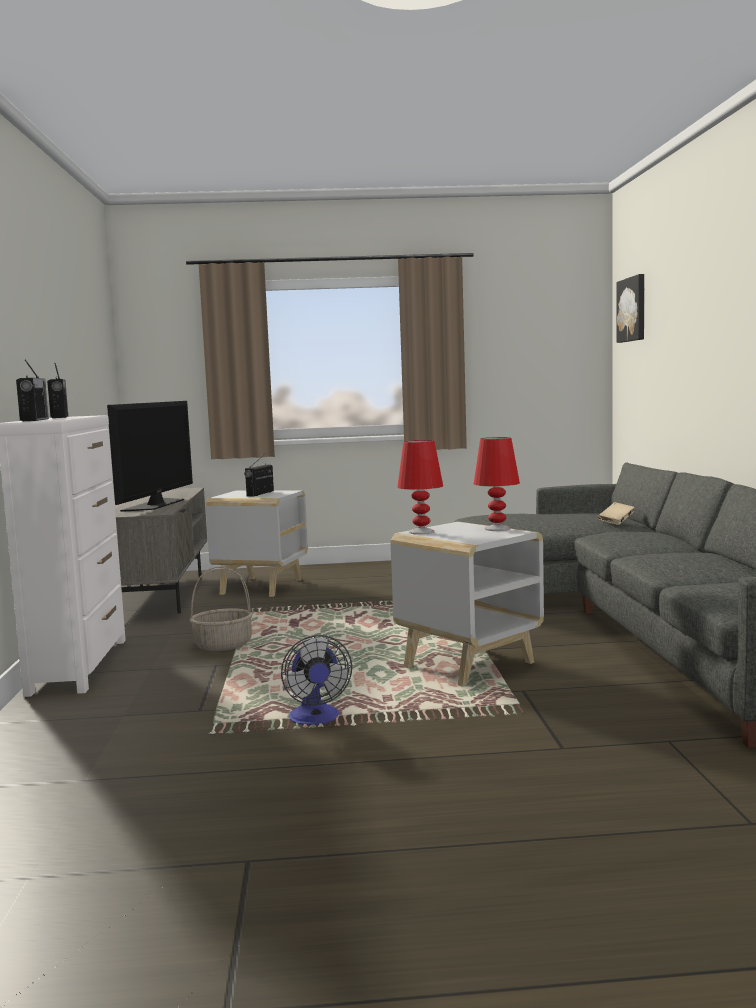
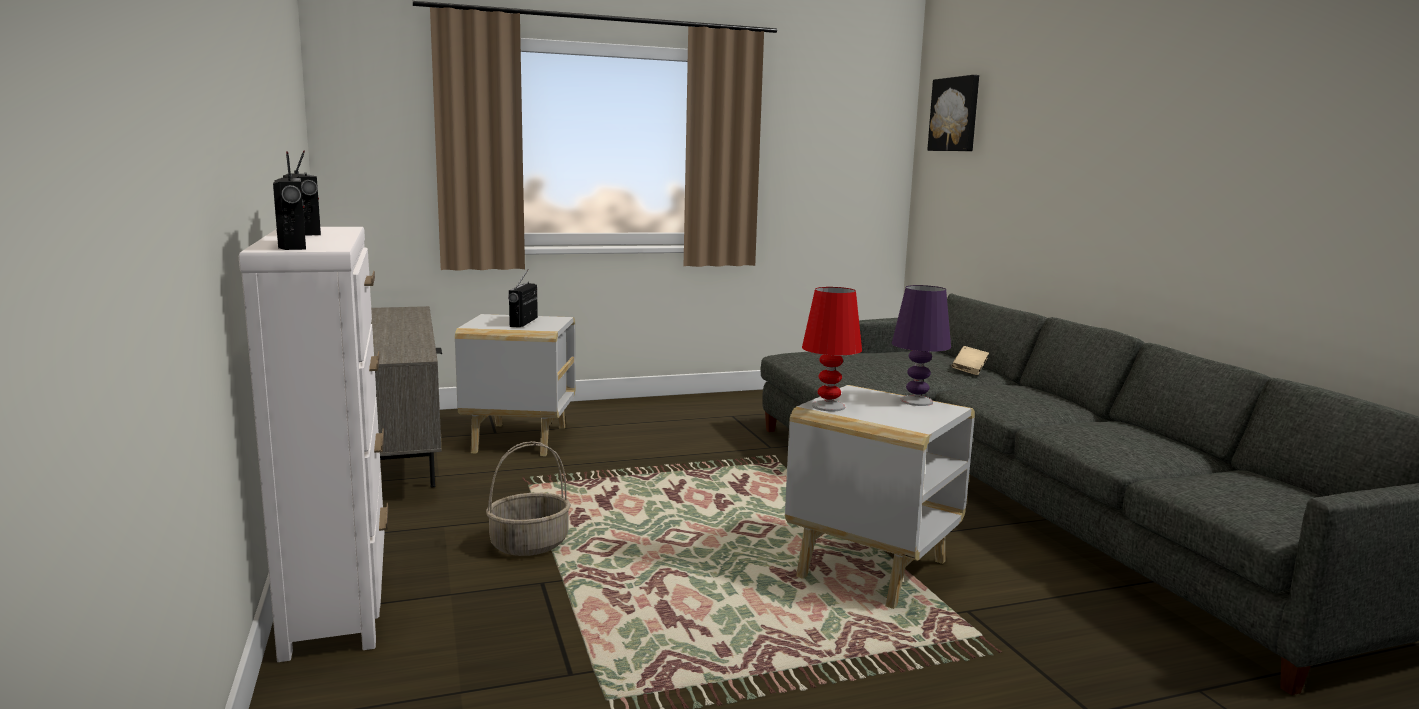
camera: 15 degrees left, 5 degrees up
(156, 504) = (393, 340): television -> none
(316, 719) = (744, 680): fan -> none
(497, 529) = (916, 401): red table lamp -> purple table lamp

